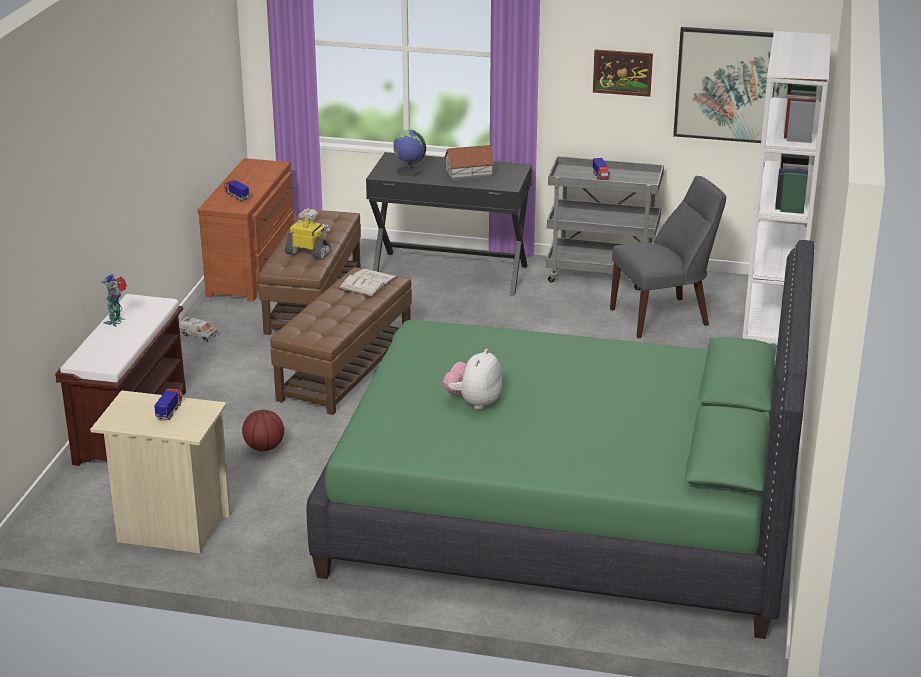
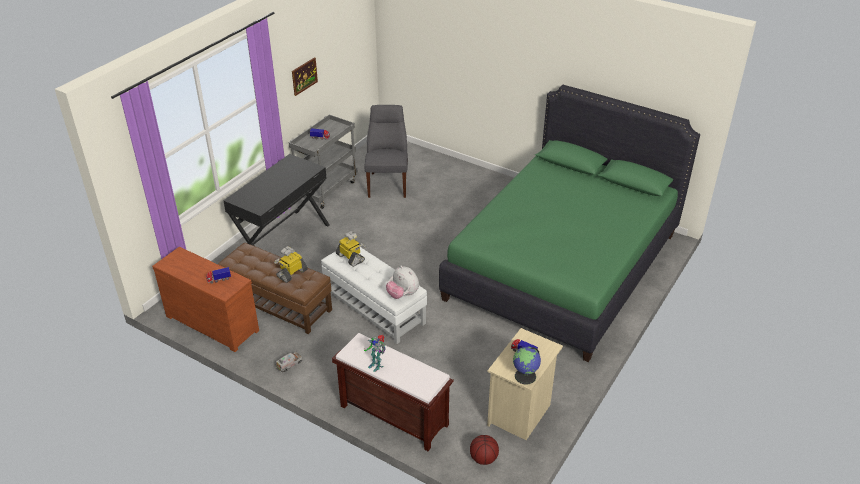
camera: 70 degrees left, 10 degrees up
(264, 447) = (448, 359): basketball -> basketball (483, 458)
(344, 368) = (374, 308): brown ottoman -> white ottoman
(368, 283) = (351, 258): white book -> toy robot
(409, 171) = (263, 197): globe -> globe (525, 376)
(468, 173) = (285, 177): toy house -> none
(474, 402) = (557, 240): plush toy -> plush toy (402, 294)
(734, 85) = (345, 53): picture -> none
(772, 321) = (414, 154): white bookcase -> none

